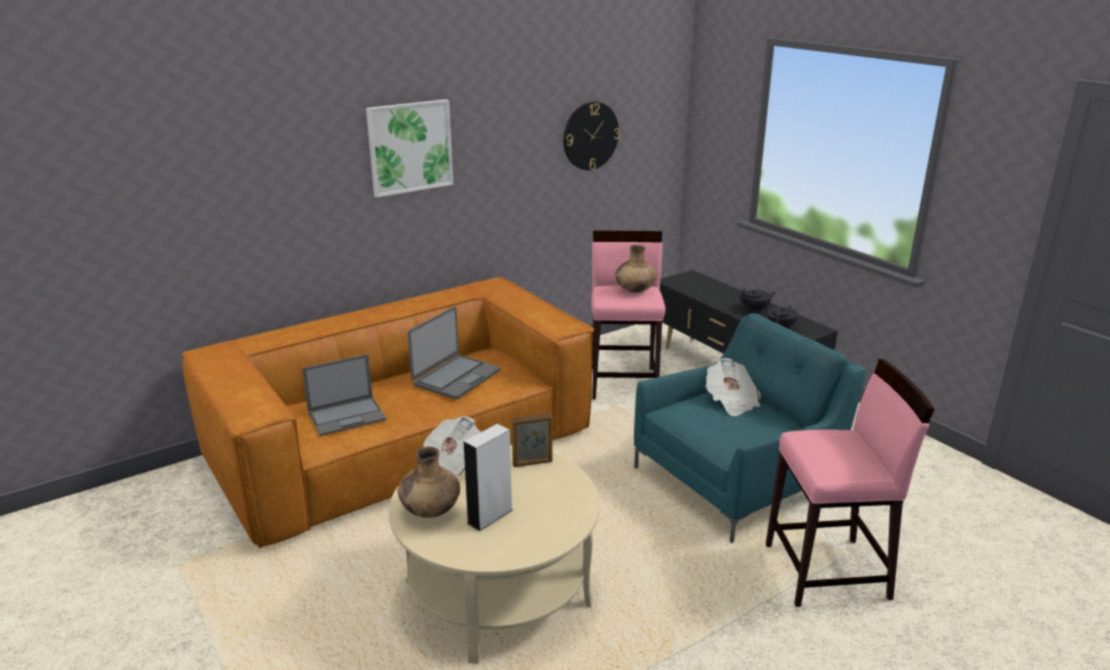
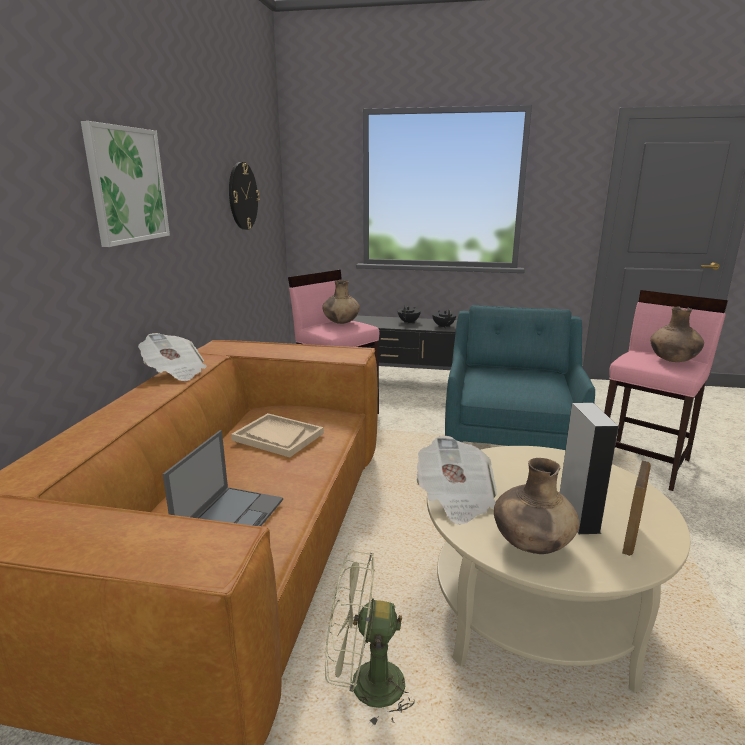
camera: 45 degrees left, 5 degrees down
(352, 557) = (365, 686): none -> green fan
(456, 378) = (277, 437): laptop -> beige tray
(532, 463) = (506, 460): picture frame -> picture frame (630, 539)
(732, 401) = (497, 374): newspaper -> newspaper (175, 372)
(847, 457) = (673, 361): none -> brown vase

